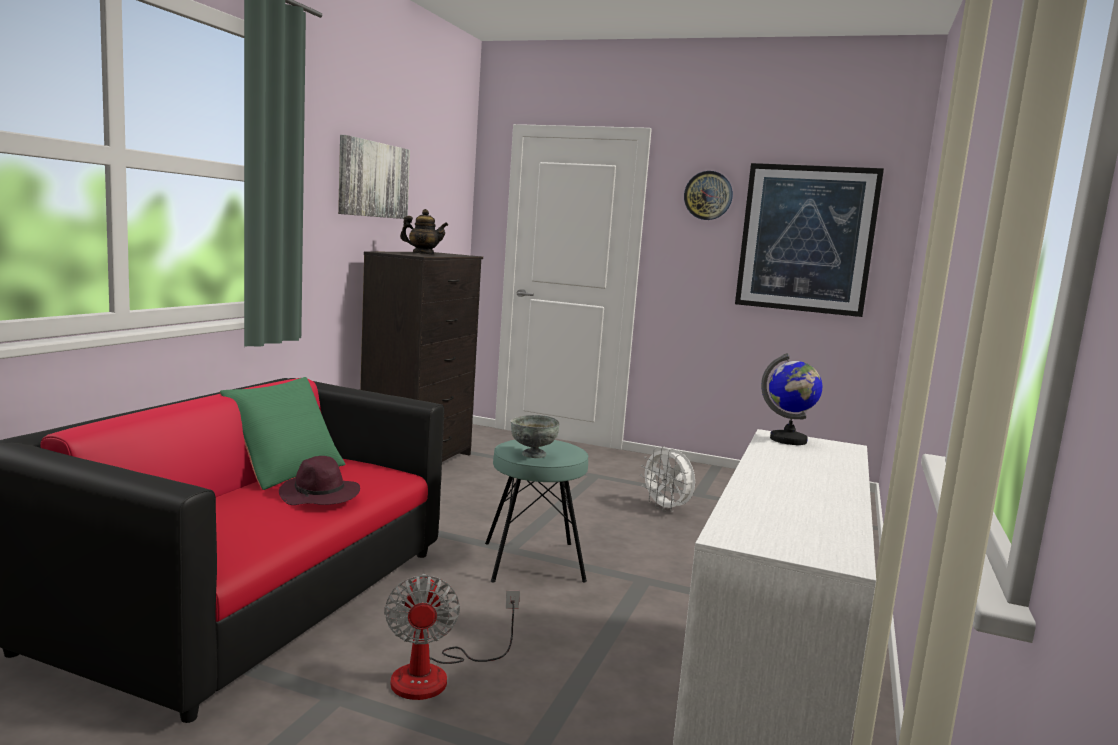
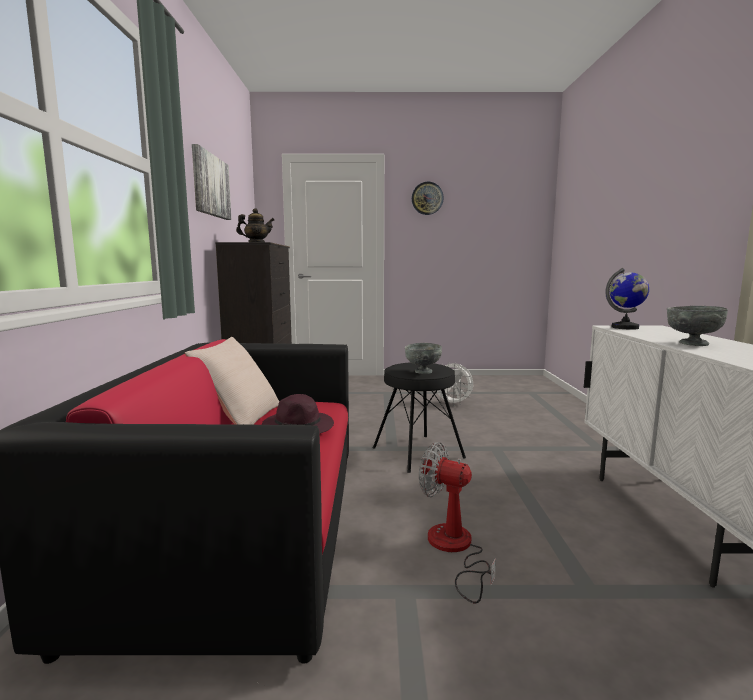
camera: 20 degrees left, 0 degrees up
(285, 470) = (239, 417): green pillow -> beige pillow
(436, 675) = (454, 549): fan -> fan turned 150 degrees clockwise
(533, 562) = (418, 453): turquoise stool -> black stool
(778, 479) = (692, 344): none -> grey bowl
(806, 239) = (491, 223): picture -> none

